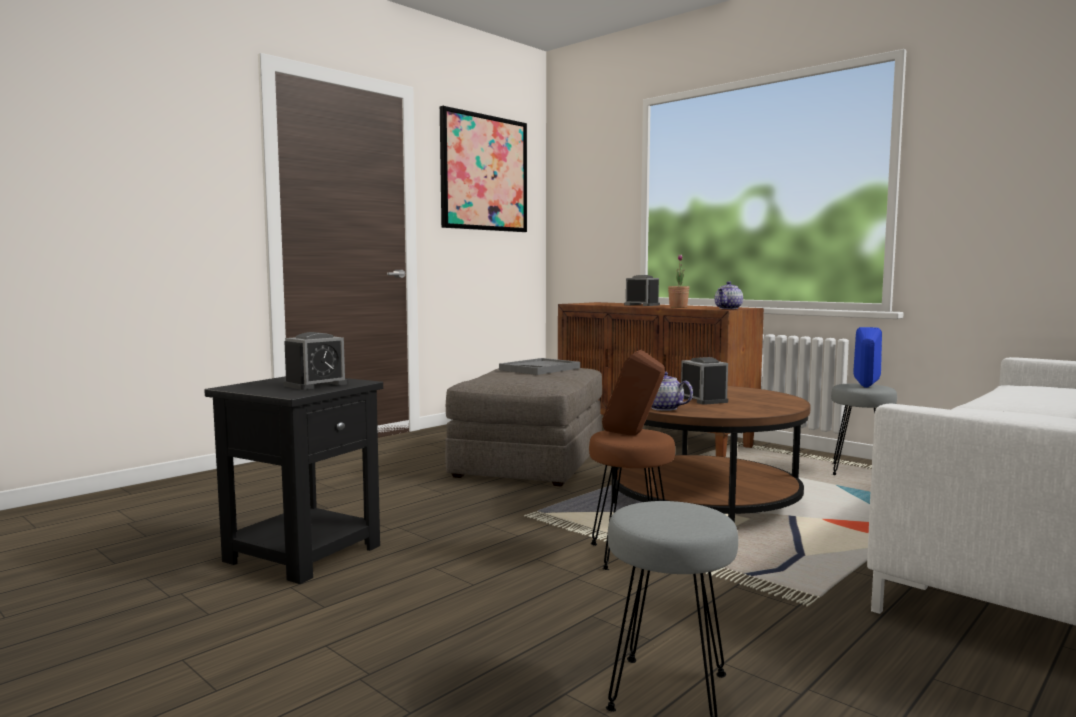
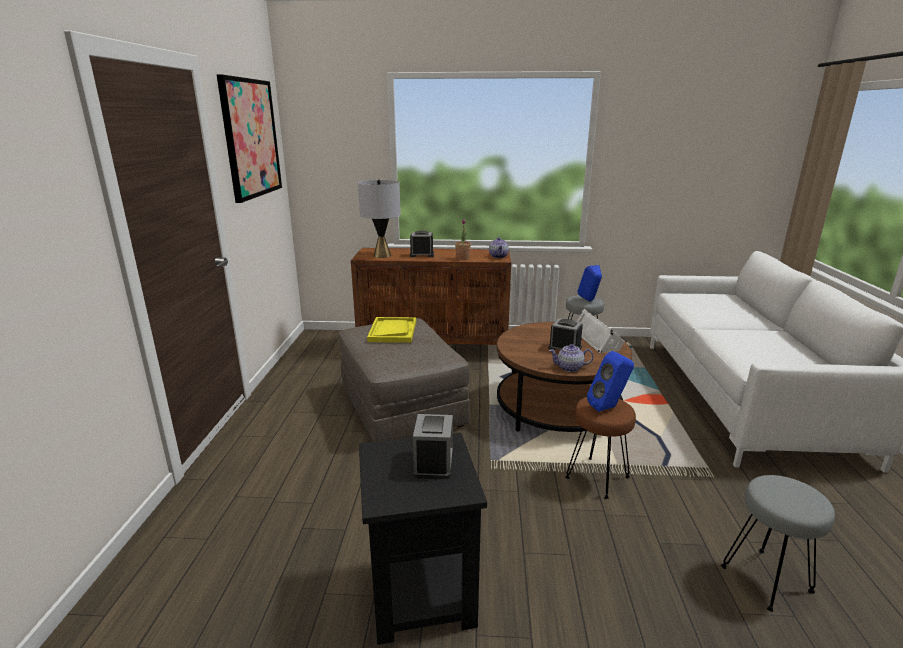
camera: 40 degrees left, 15 degrees up
(539, 369) = (392, 331): grey tray -> yellow tray
(598, 304) = (382, 255): none -> grey table lamp
(633, 435) = (608, 408): brown speaker -> blue speaker
(770, 402) = (597, 339): none -> white speaker

